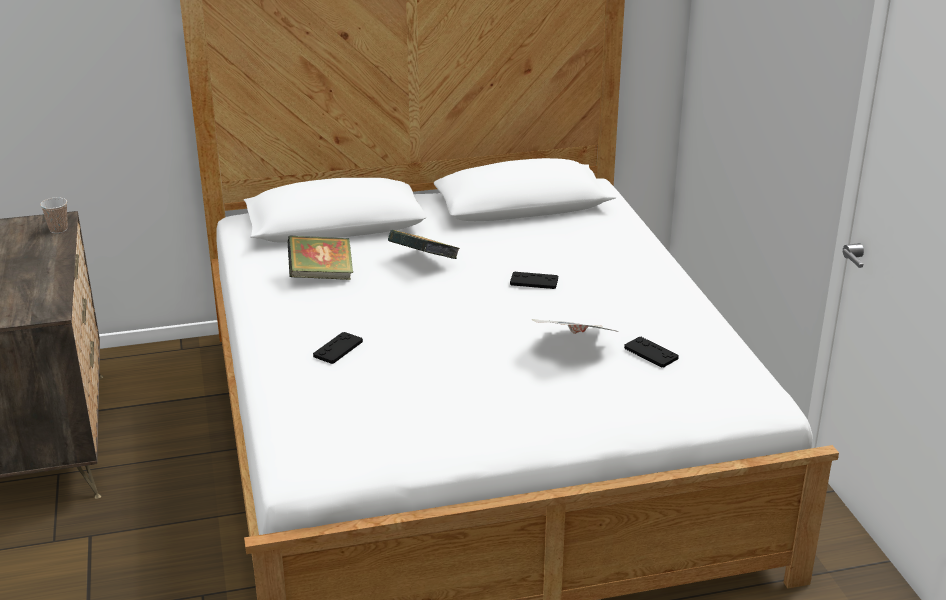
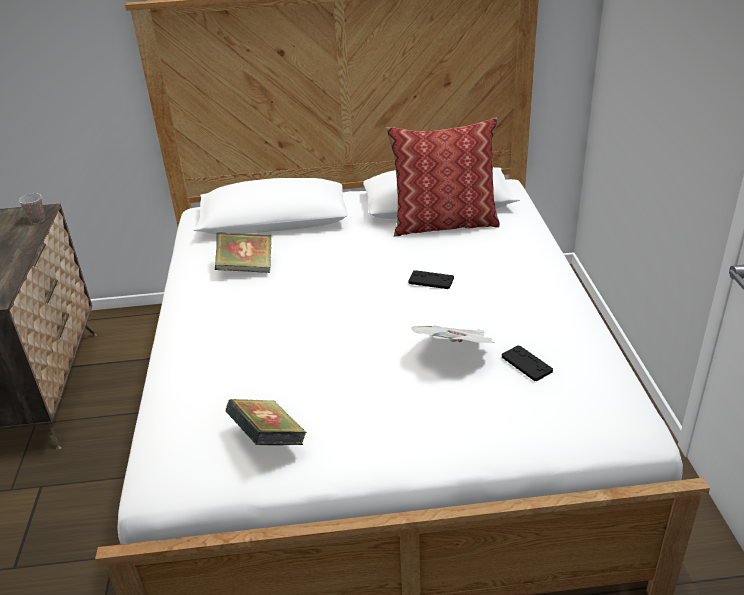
camera: 10 degrees right, 5 degrees up
(338, 349) = (236, 344): black game controller -> none
(423, 262) = (338, 257): book -> book (268, 440)
(534, 225) = (444, 223): none -> pillow

